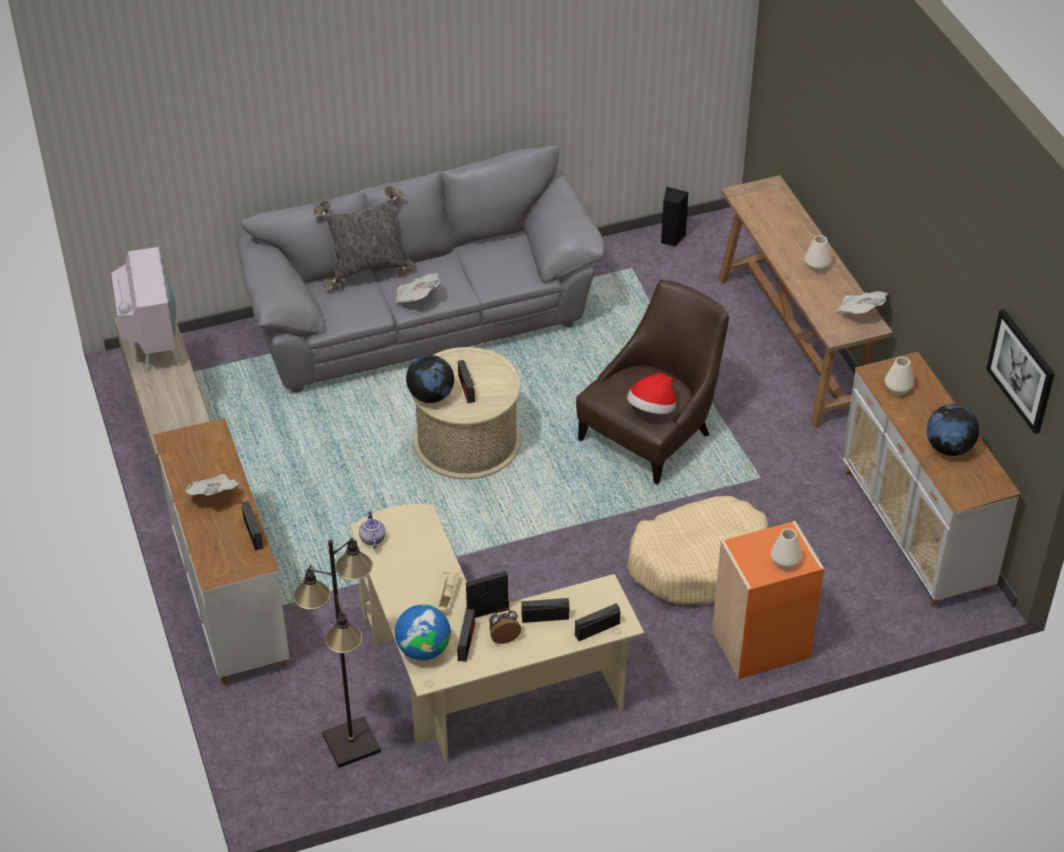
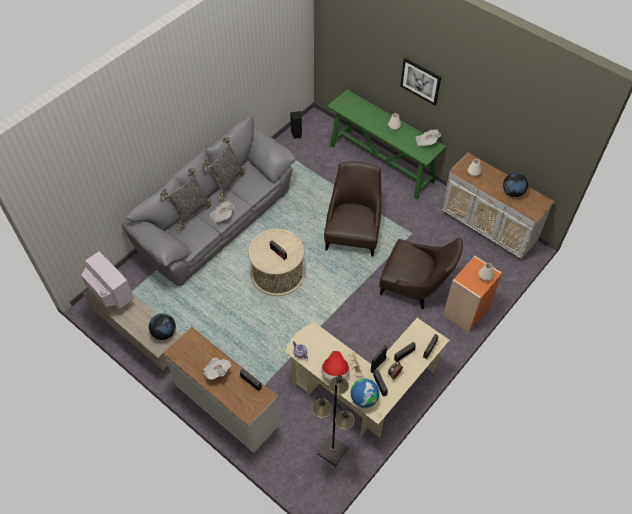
camera: 30 degrees left, 10 degrees up
(431, 396) = (265, 264): globe -> globe (164, 333)
(462, 252) = (226, 183): none -> pillow
(652, 409) = (362, 225): hat -> hat (335, 372)
(699, 562) = (415, 285): beige dog bed -> brown armchair
(793, 344) = (381, 164): brown console table -> green console table
(1021, 370) = (548, 149): picture -> picture (420, 81)

